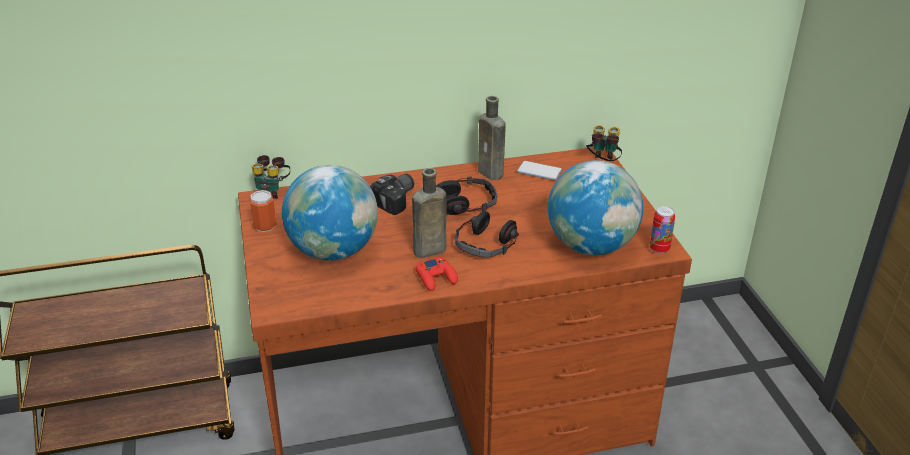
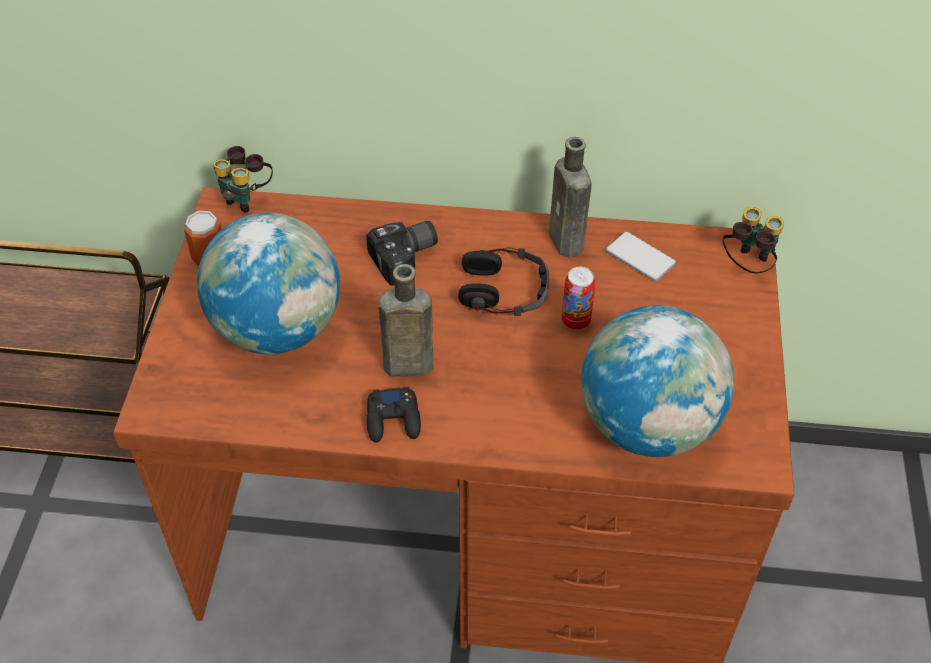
camera: 20 degrees right, 15 degrees up
(436, 278) = (394, 419): red game controller -> black game controller
(486, 244) = (494, 376): headphones -> none
(659, 249) = (751, 461): can -> can (575, 321)

